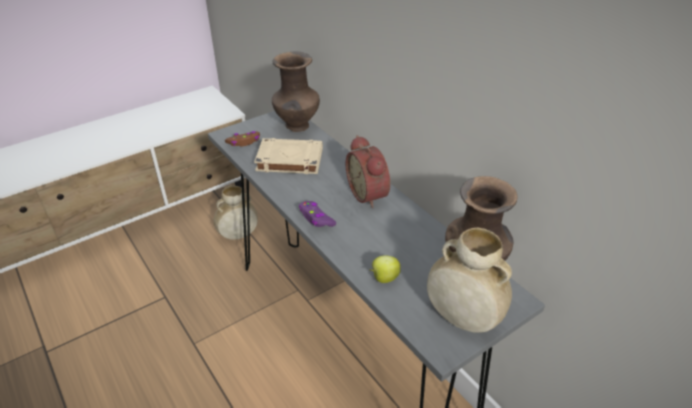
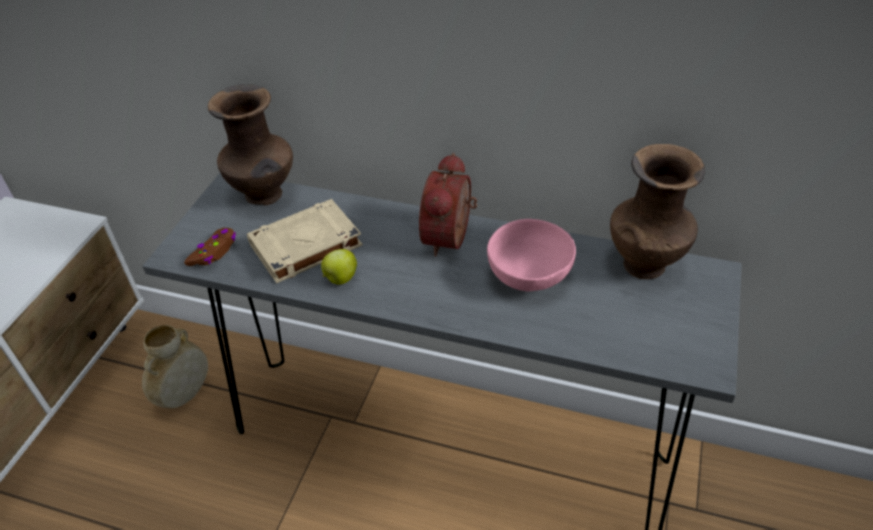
camera: 35 degrees left, 5 degrees up
(316, 218) = (423, 302): purple game controller -> none
(369, 194) = (451, 238): alarm clock -> alarm clock turned 75 degrees clockwise
(384, 278) = (573, 328): apple -> apple (340, 279)
(390, 238) = (529, 278): none -> pink bowl
(461, 318) = (690, 324): beige vase -> none

